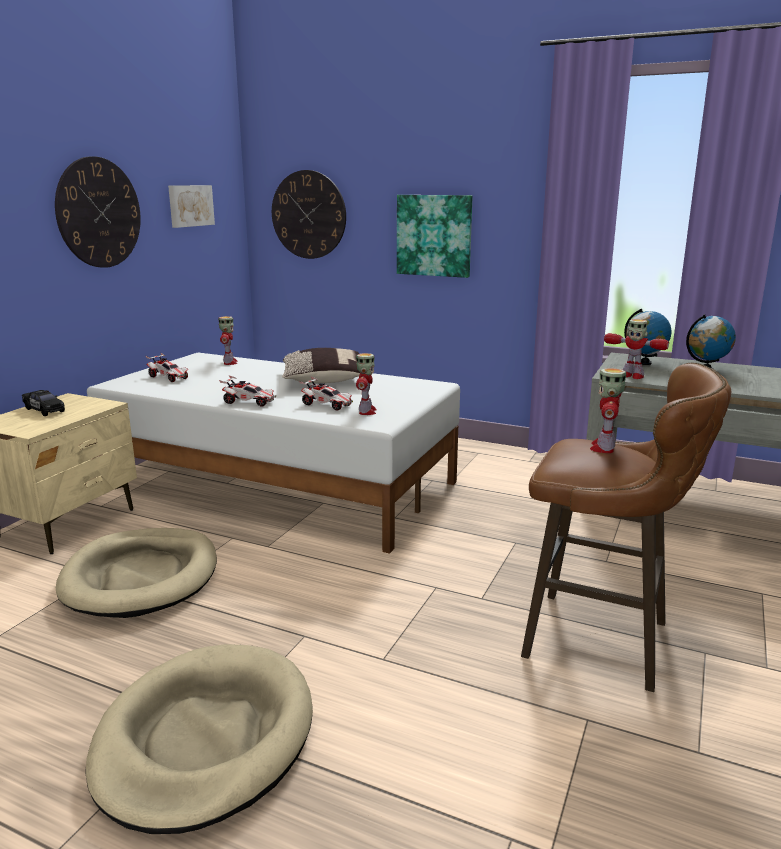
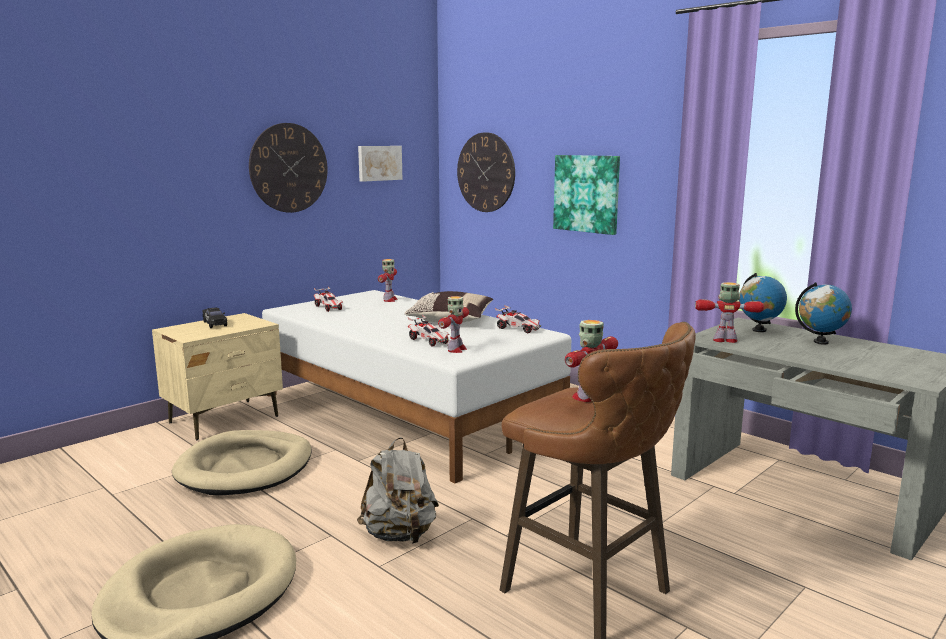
camera: 20 degrees right, 5 degrees down
(249, 402) = (368, 332): toy car -> toy car (518, 329)
(378, 620) = (400, 535): none -> grey backpack
(631, 376) = (725, 340): toy robot -> toy robot turned 135 degrees clockwise

